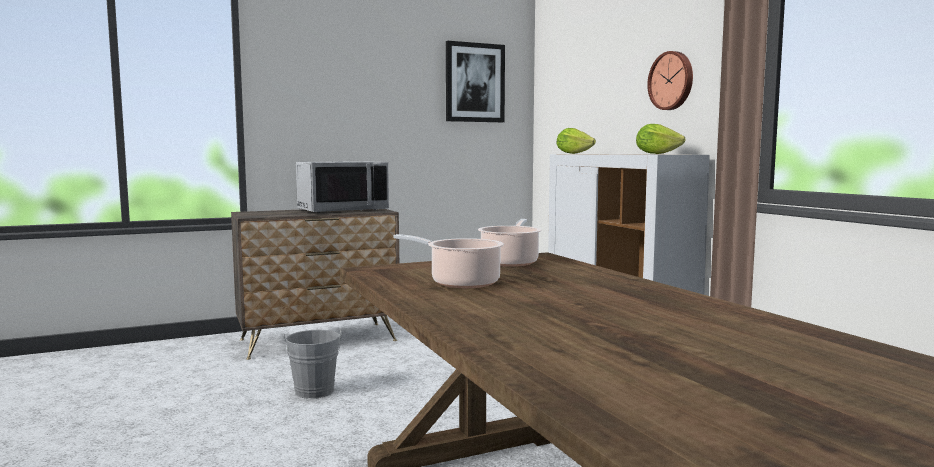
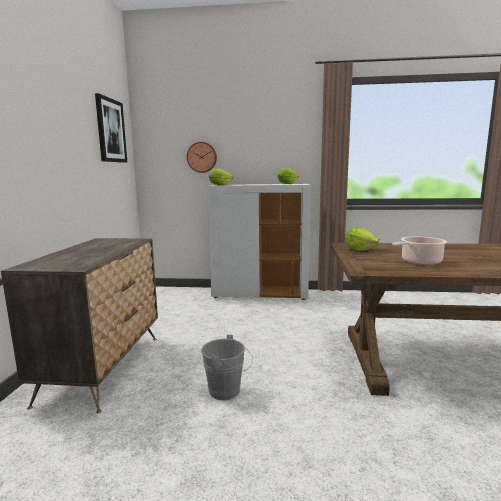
camera: 60 degrees left, 5 degrees up
(342, 210) = (102, 245): grey microwave -> none
(510, 262) = (359, 250): cooking pot -> lettuce
(672, 81) = (276, 144): wall clock -> wall clock (202, 157)

